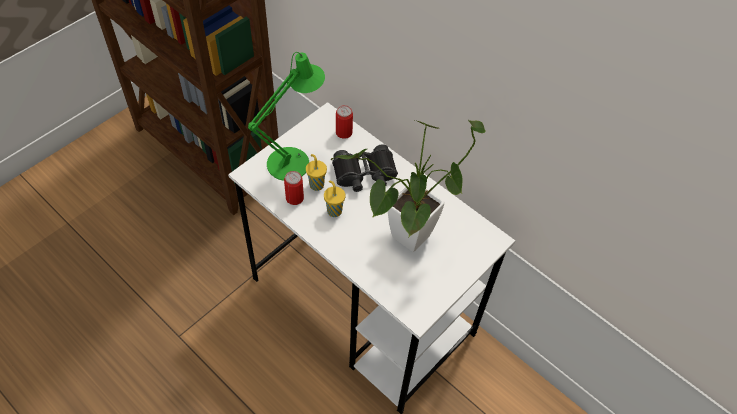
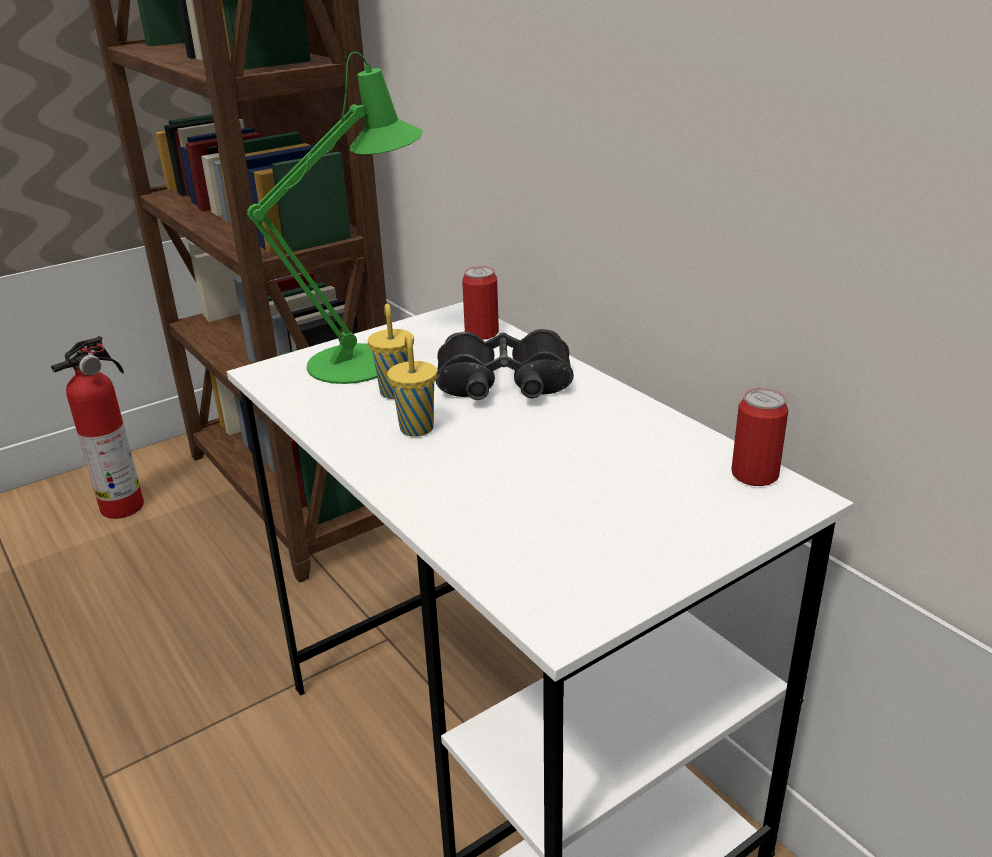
camera: 15 degrees right, 25 degrees down
(111, 171) = (125, 505): none -> fire extinguisher
(294, 198) = (340, 406): can -> can (754, 475)
(404, 242) = (564, 484): potted plant -> none

